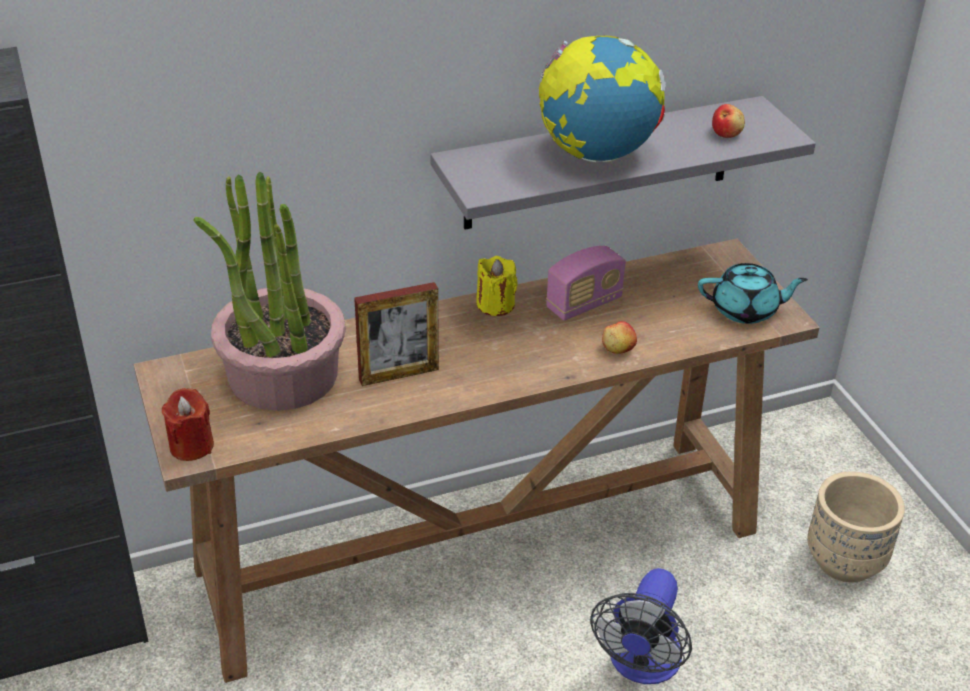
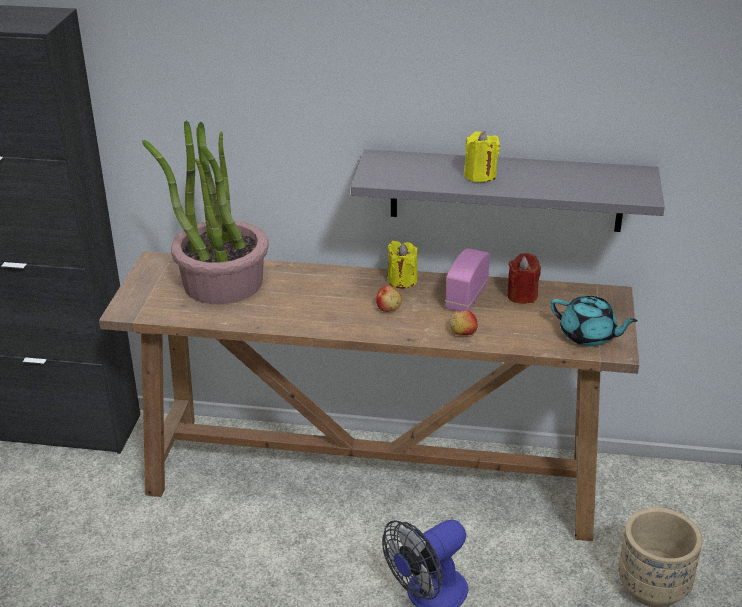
camera: 30 degrees right, 5 degrees down
(191, 446) = (131, 306): red candle -> red candle (522, 295)
(399, 374) = (295, 303): picture frame -> none
(584, 304) = (466, 297): radio -> radio turned 120 degrees clockwise
(597, 154) = (480, 175): globe -> yellow candle
(726, 133) = (596, 184): apple -> apple (389, 308)

